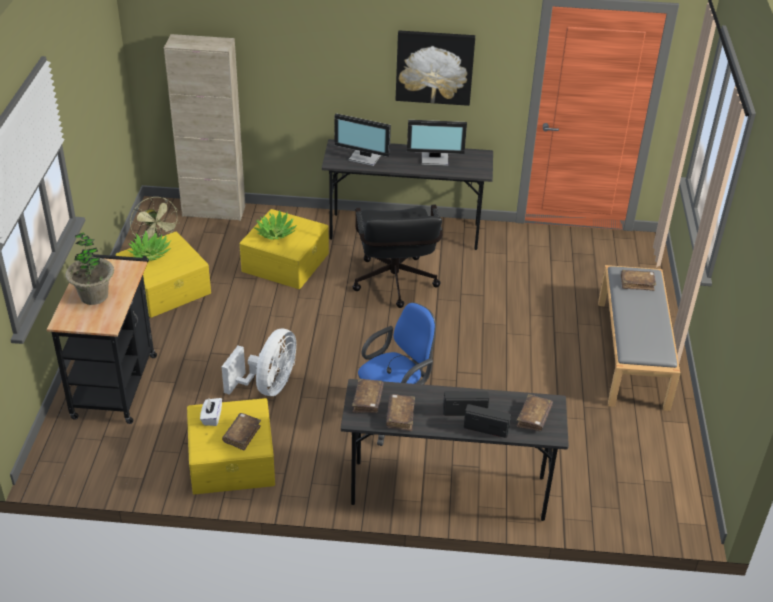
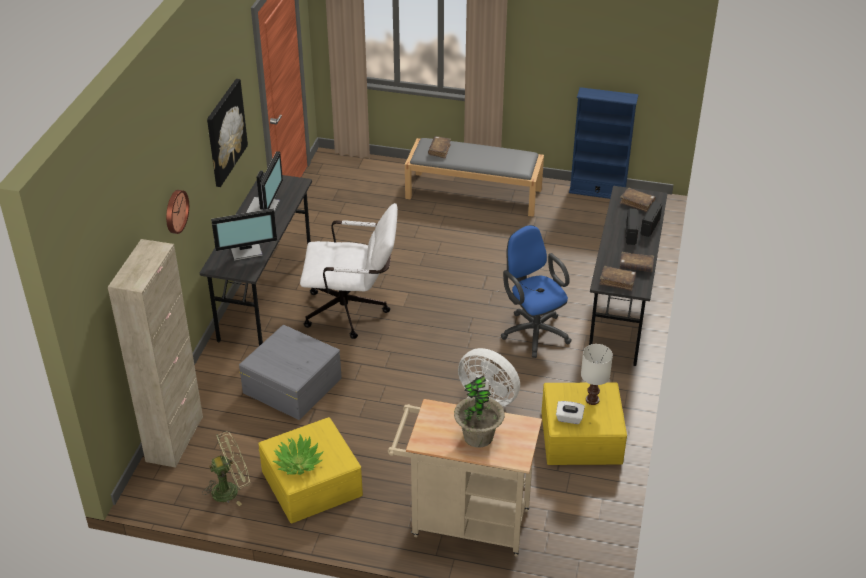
camera: 80 degrees left, 0 degrees up
(116, 381) = (463, 522): black cart -> beige cart
(242, 435) = (592, 399): brown book -> white table lamp
(275, 233) = (287, 363): potted plant -> none
(286, 261) = (292, 384): yellow storage box -> grey storage box
(310, 64) = (175, 211): none -> wall clock
(365, 157) = (246, 250): monitor -> monitor turned 45 degrees clockwise
(395, 286) = (353, 312): black office chair -> white office chair
(690, 464) = (597, 191): none -> blue bookcase

